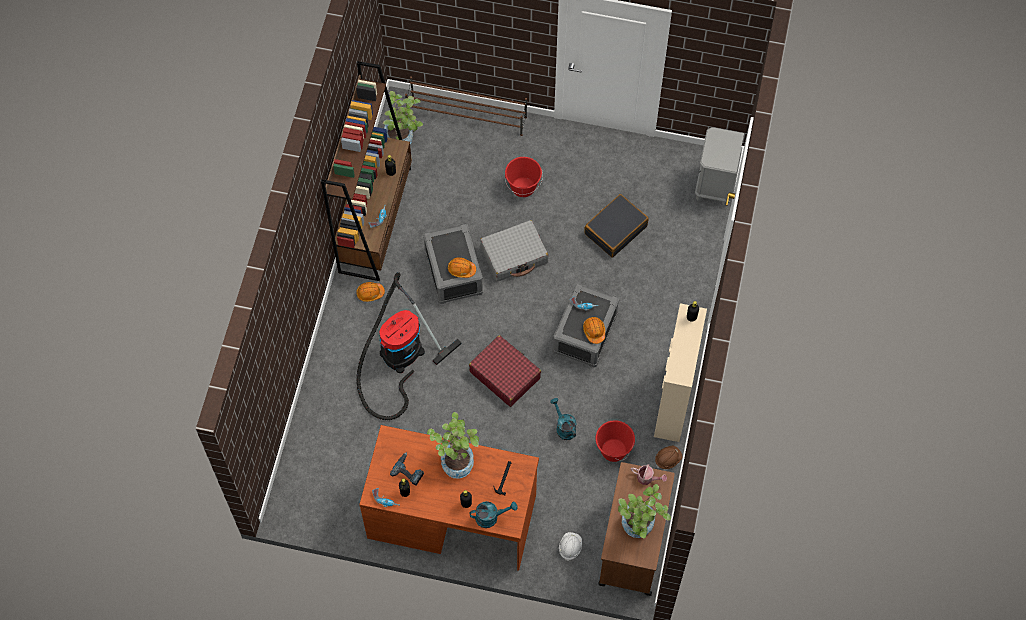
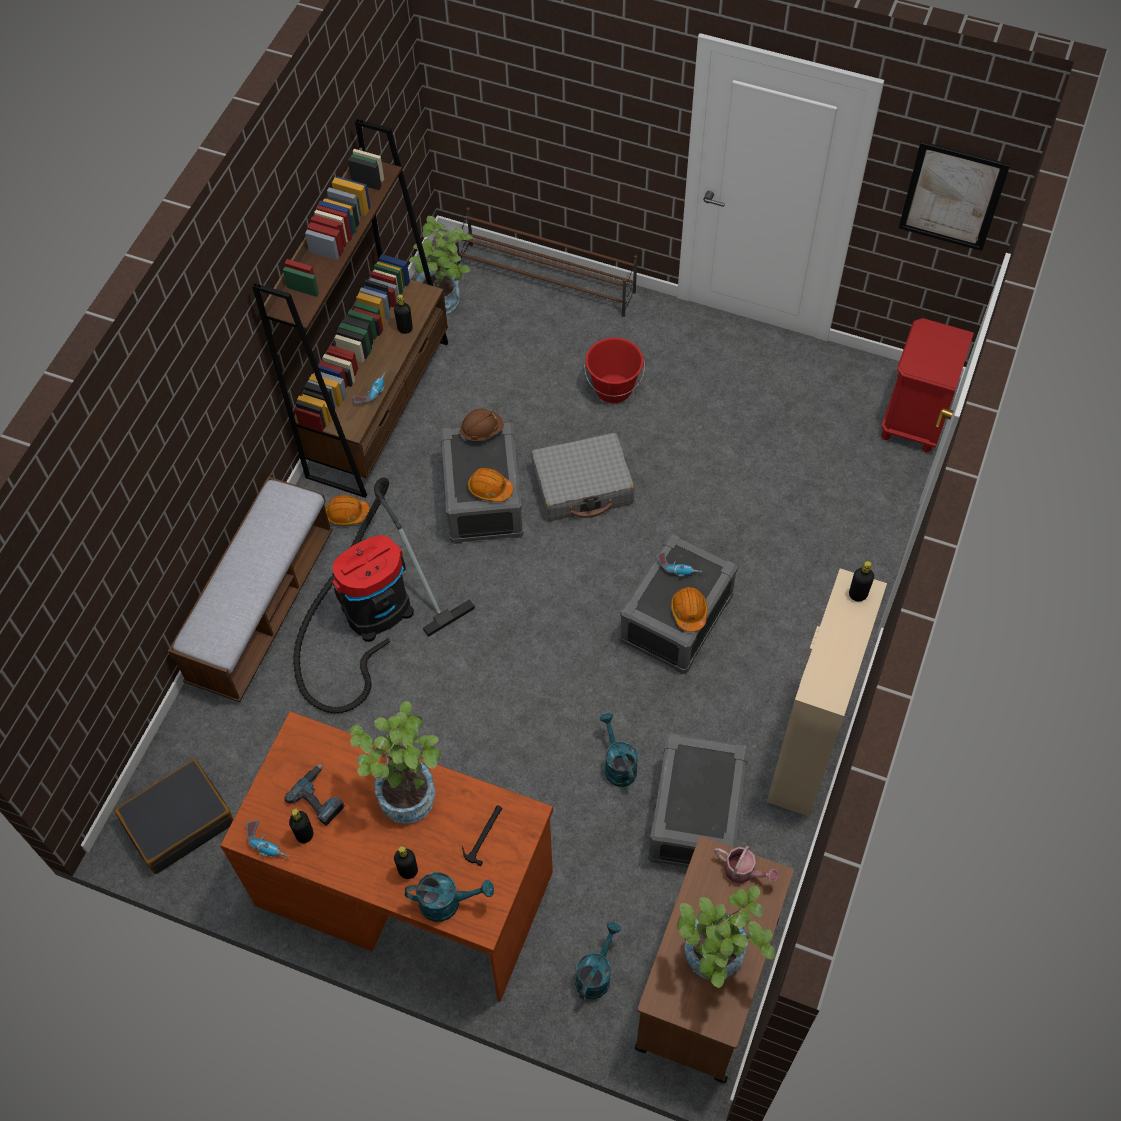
camera: 10 degrees right, 5 degrees down
(330, 360) = (262, 607): none -> bench
(504, 374) = (535, 666): red suitcase -> none
(570, 547) = (595, 973): white hard hat -> turquoise watering can
(613, 450) = (695, 815): red bucket -> grey storage box
(615, 229) = (748, 467): black suitcase -> black suitcase (178, 821)
(668, 459) = (786, 843): brown hard hat -> brown hard hat (482, 431)
(715, 185) = (914, 421): grey nightstand -> red nightstand
(720, 62) = (952, 196): none -> picture

